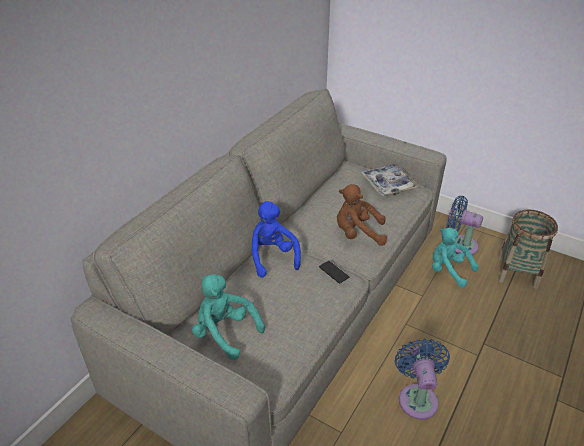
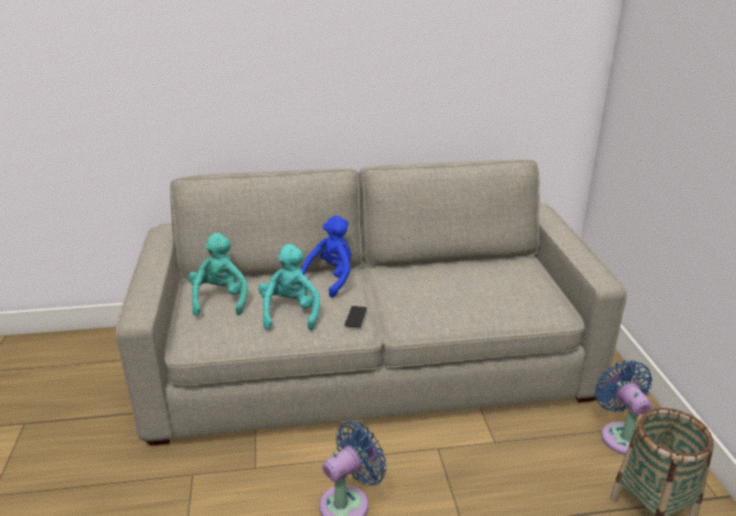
camera: 50 degrees right, 10 degrees down
(357, 233) = (430, 308): brown plush toy -> none
(388, 184) = (535, 292): tray -> none
(448, 270) = (563, 445): turquoise plush toy -> turquoise plush toy (290, 312)

